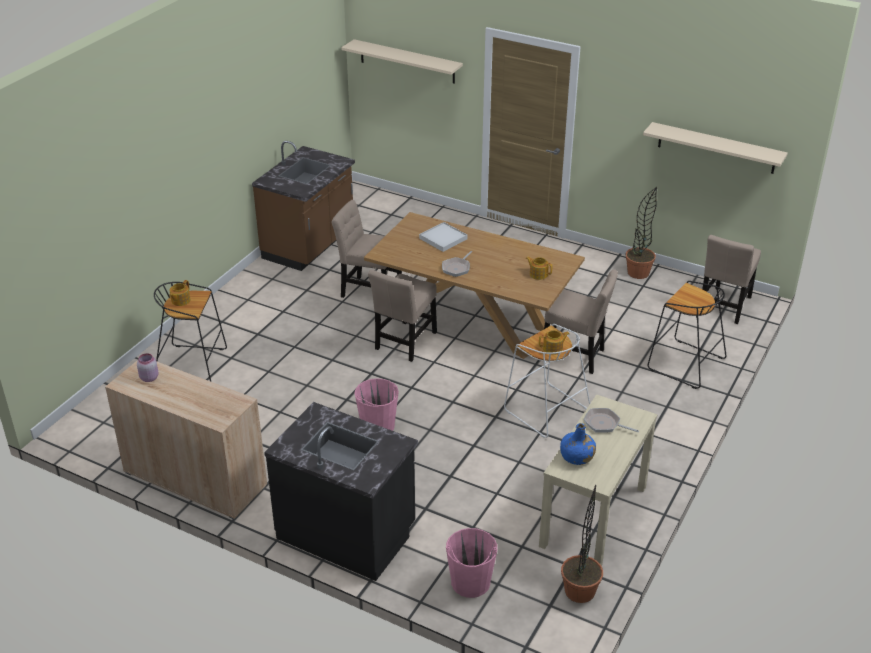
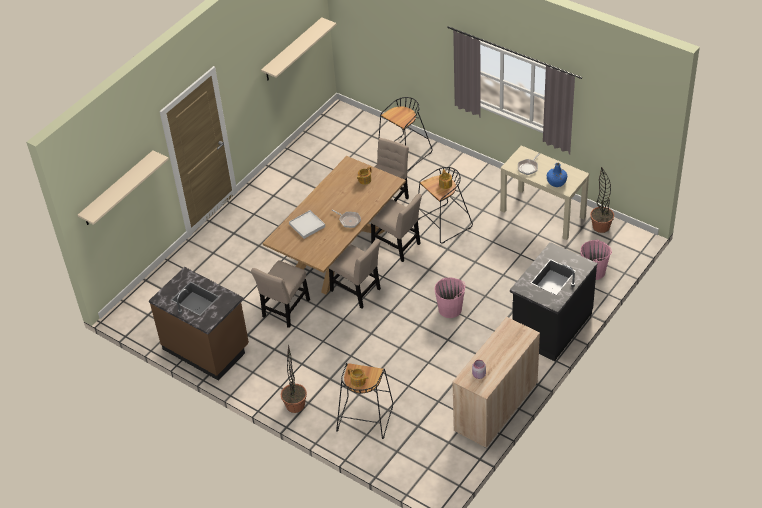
camera: 80 degrees left, 10 degrees up
(545, 410) = (443, 224): white stool -> black stool
(638, 273) = (294, 159): potted plant -> potted plant (295, 405)
(724, 307) = (345, 124): beige chair -> beige chair (398, 246)

